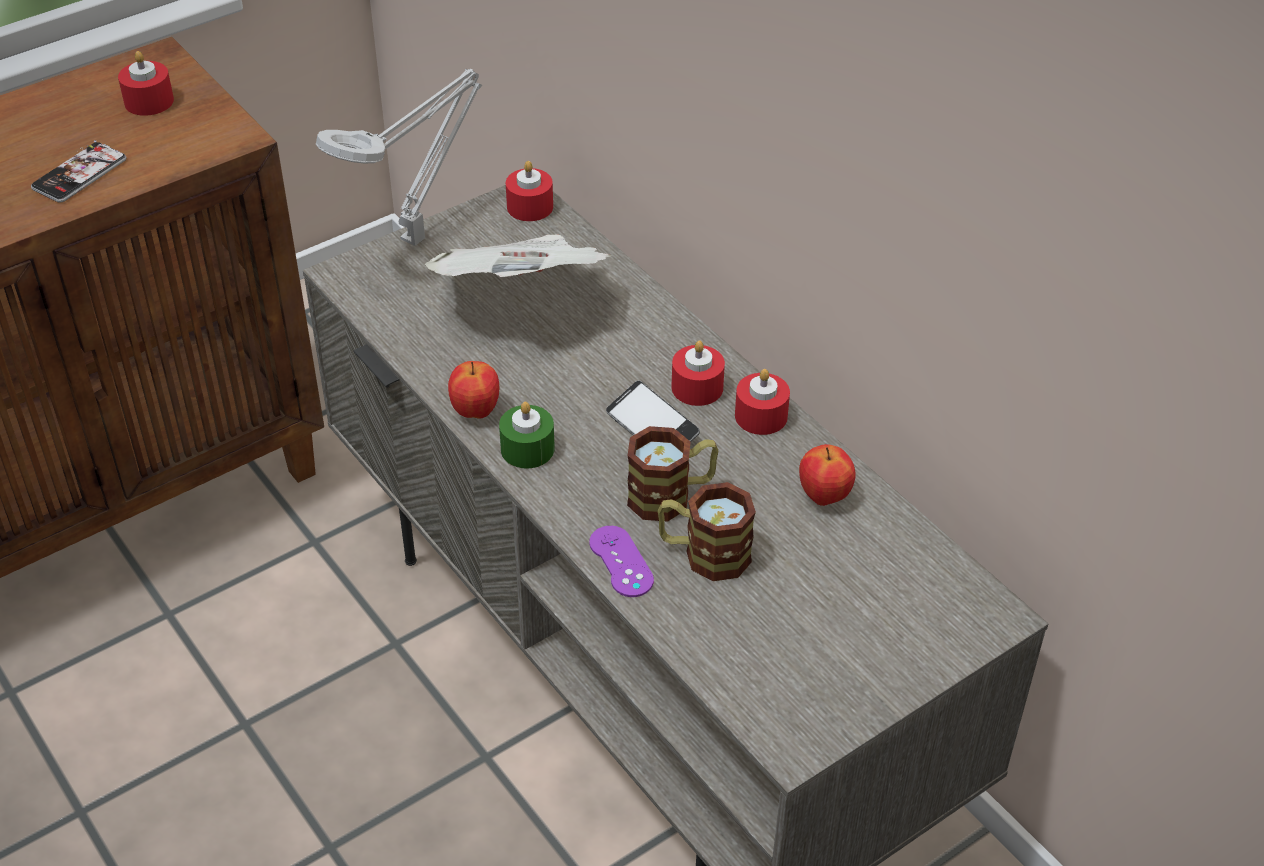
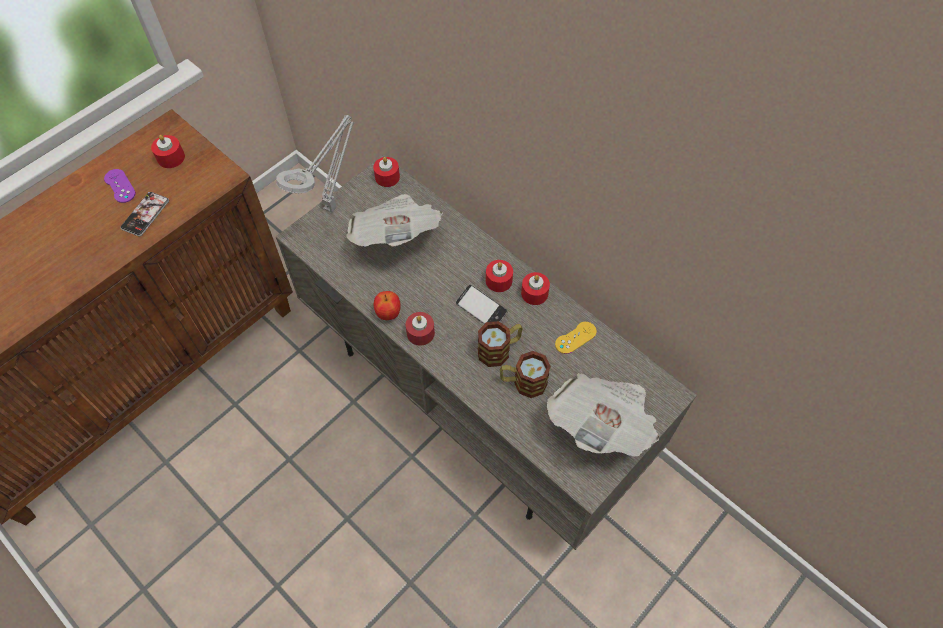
camera: 10 degrees left, 15 degrees up
(527, 449) = (420, 333): green candle -> red candle
(621, 561) = (483, 394): purple game controller -> purple game controller (120, 186)
(824, 496) = (575, 338): apple -> yellow game controller
(845, 643) = (602, 423): none -> newspaper

